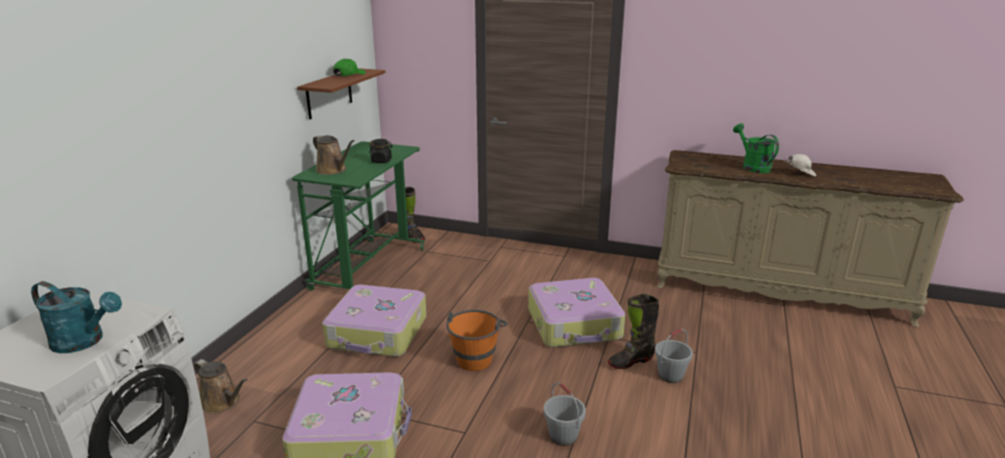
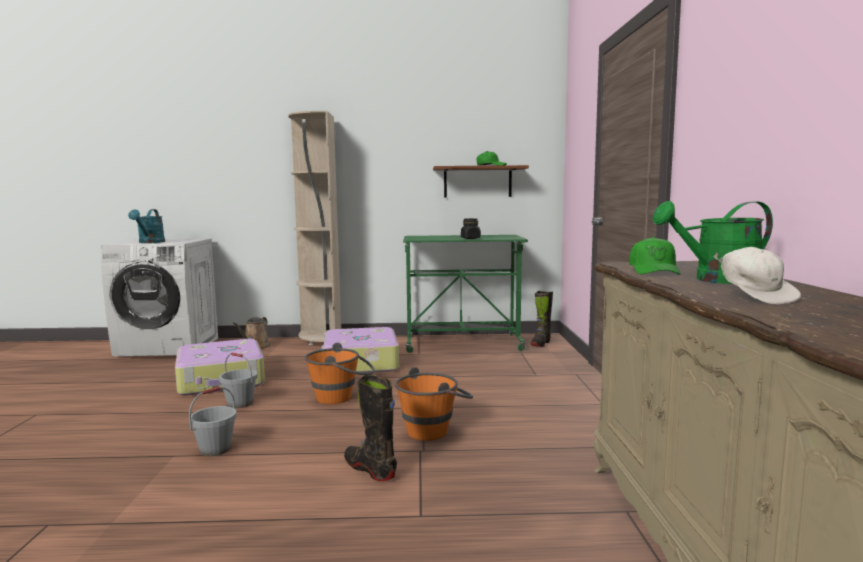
camera: 70 degrees right, 15 degrees down
(260, 349) = (319, 342): none -> beige bookcase
(333, 170) = (431, 237): brown watering can -> none
(575, 324) = (434, 429): suitcase -> orange bucket
(670, 375) = (348, 499): grey bucket -> grey bucket (240, 403)
(715, 167) = (654, 271): none -> green cap
(752, 166) = (717, 280): green watering can -> green watering can turned 150 degrees counterclockwise

